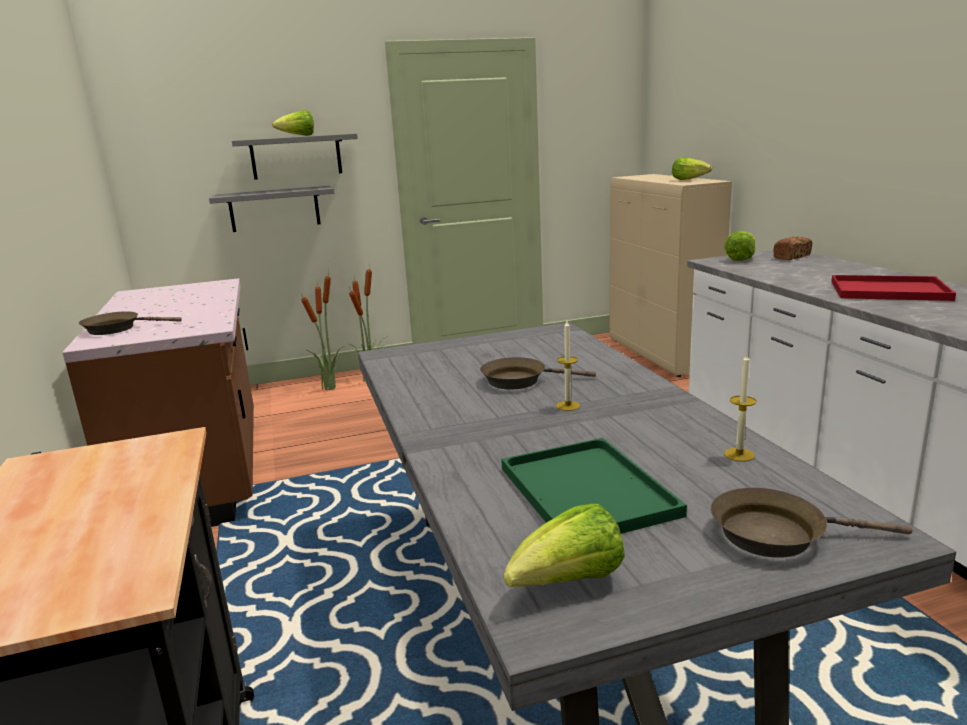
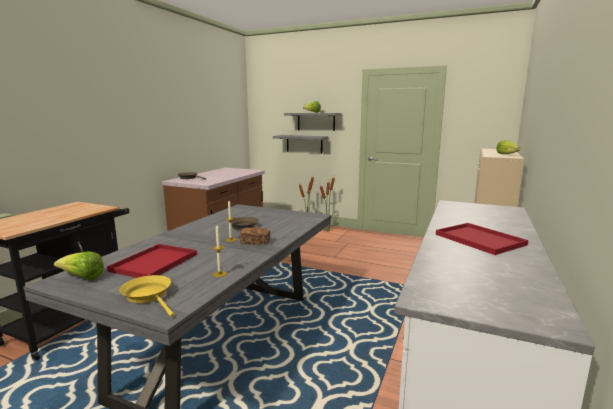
camera: 40 degrees right, 5 degrees down
(590, 492) = (154, 263): green tray -> red tray
(740, 258) = (469, 205): lettuce -> none
(777, 534) = (149, 296): brown frying pan -> yellow frying pan
(791, 257) = (502, 211): bread -> bread (255, 242)

